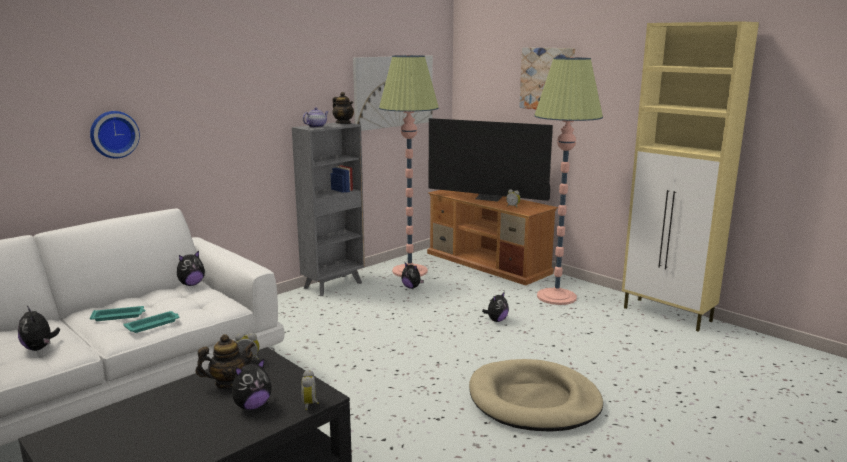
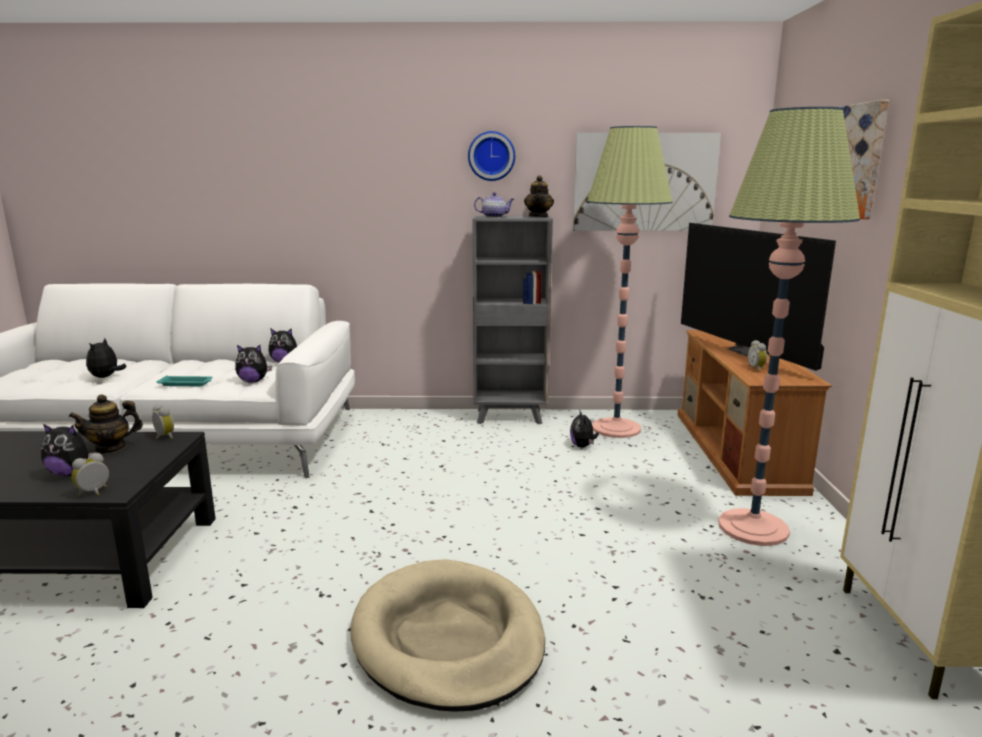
camera: 45 degrees right, 0 degrees up
(113, 134) = (273, 203): wall clock -> wall clock (491, 156)
(119, 316) = (187, 370): turquoise tray -> none
(228, 383) = (110, 448): teapot -> teapot turned 135 degrees clockwise
(496, 320) = (605, 521): plush toy -> plush toy (253, 381)

